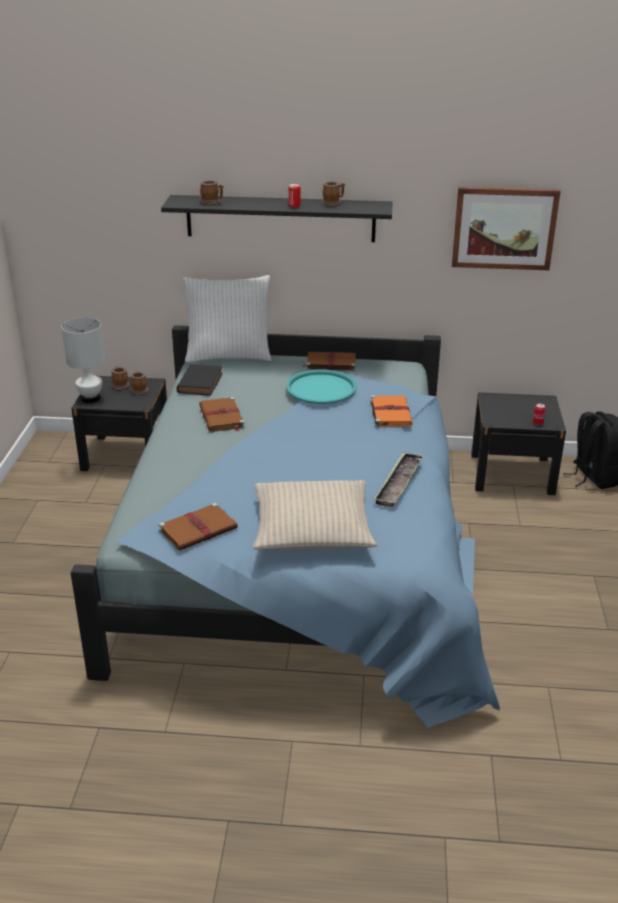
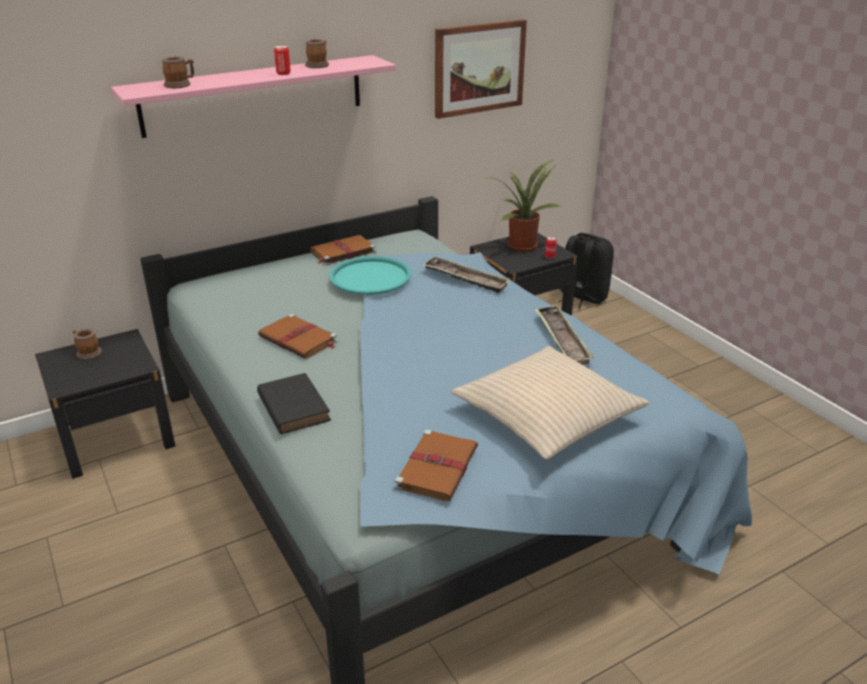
camera: 35 degrees left, 0 degrees up
(90, 398) = (63, 380): white table lamp -> none
(139, 390) = (118, 350): mug -> none
(200, 382) = (227, 312): black book -> black book (293, 406)
(228, 355) = (223, 275): white pillow -> none
(280, 218) = (254, 95): black shelf -> pink shelf
(390, 413) = (465, 279): orange book -> tray
(525, 404) = (521, 244): none -> potted plant

